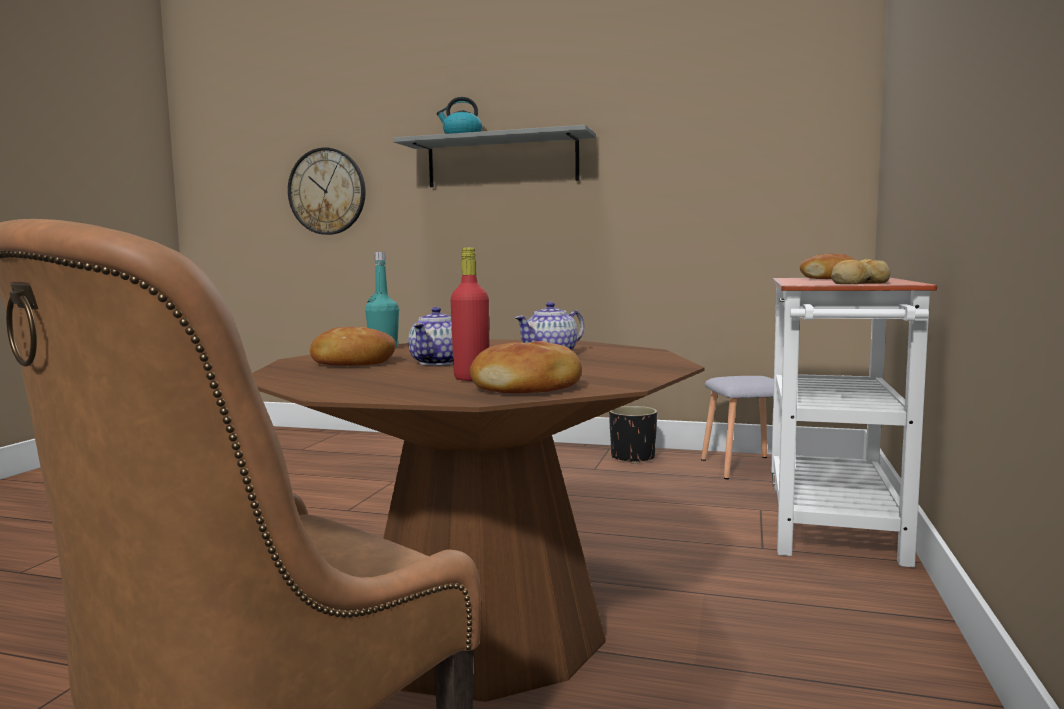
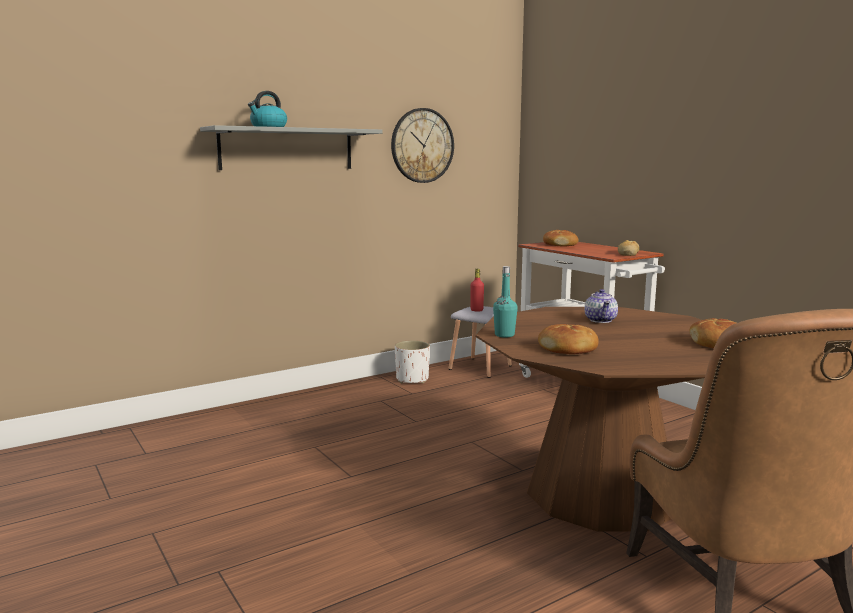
camera: 50 degrees left, 5 degrees up
(327, 191) = (94, 171): wall clock -> wall clock (422, 145)
(439, 362) = (599, 338): teapot -> none
(471, 378) = (673, 344): red bottle -> red bottle (476, 310)
(633, 458) = (412, 379): black planter -> white planter

